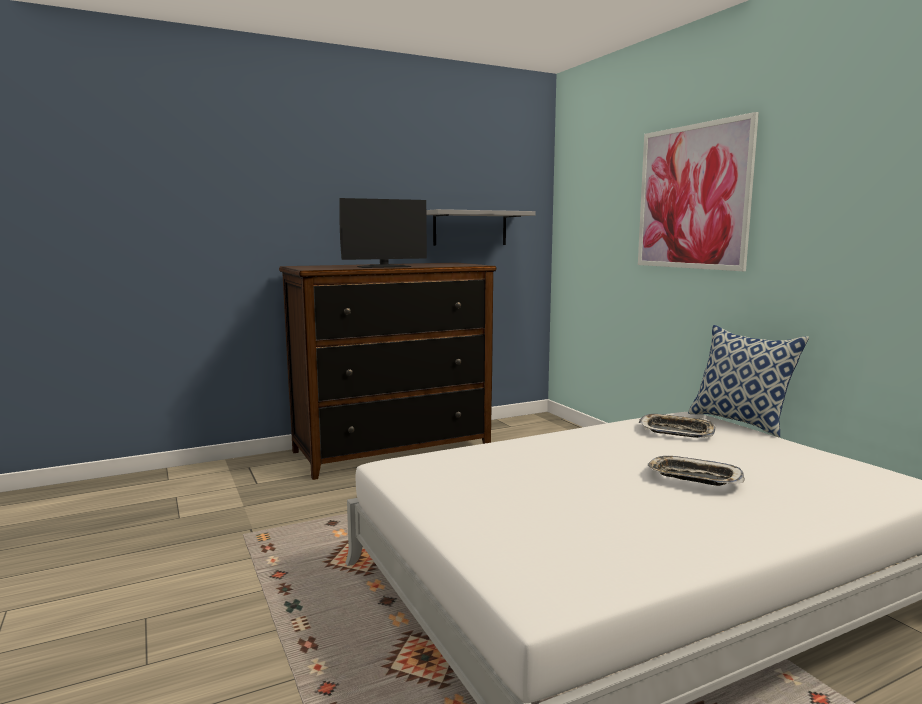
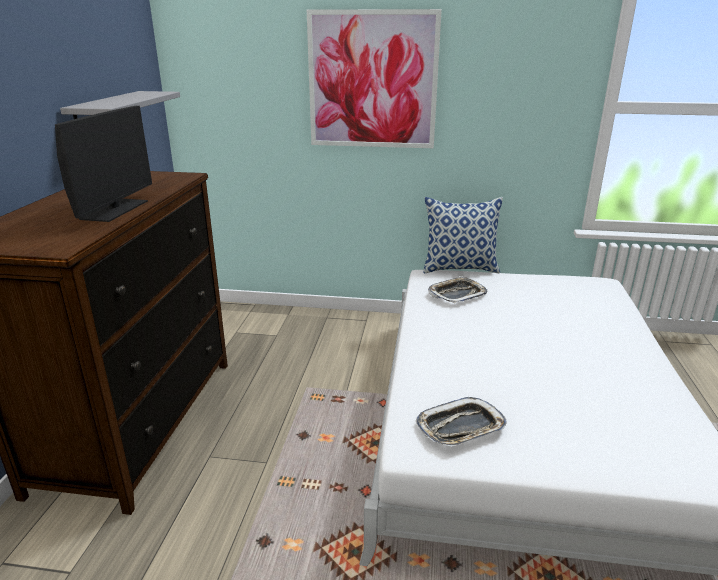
camera: 55 degrees left, 15 degrees up
(693, 477) = (553, 331): tray -> tray (460, 427)

